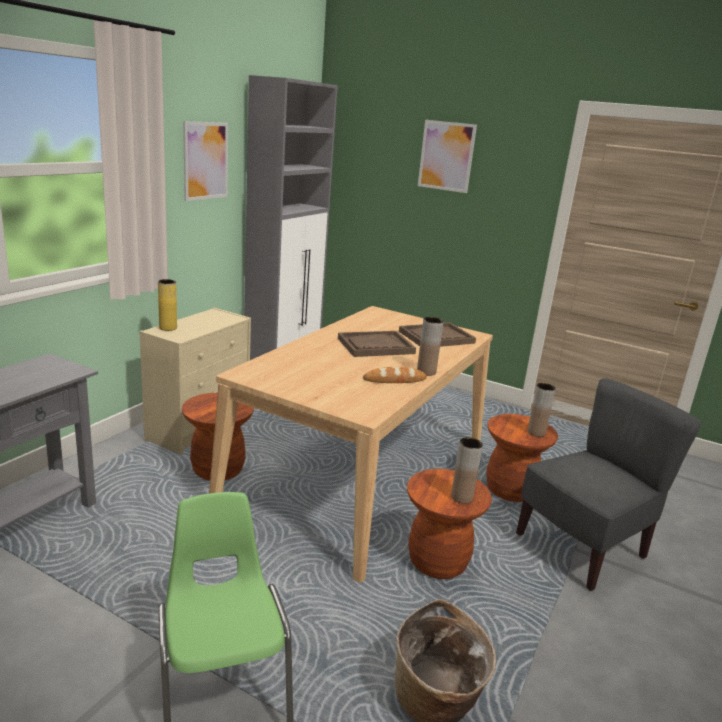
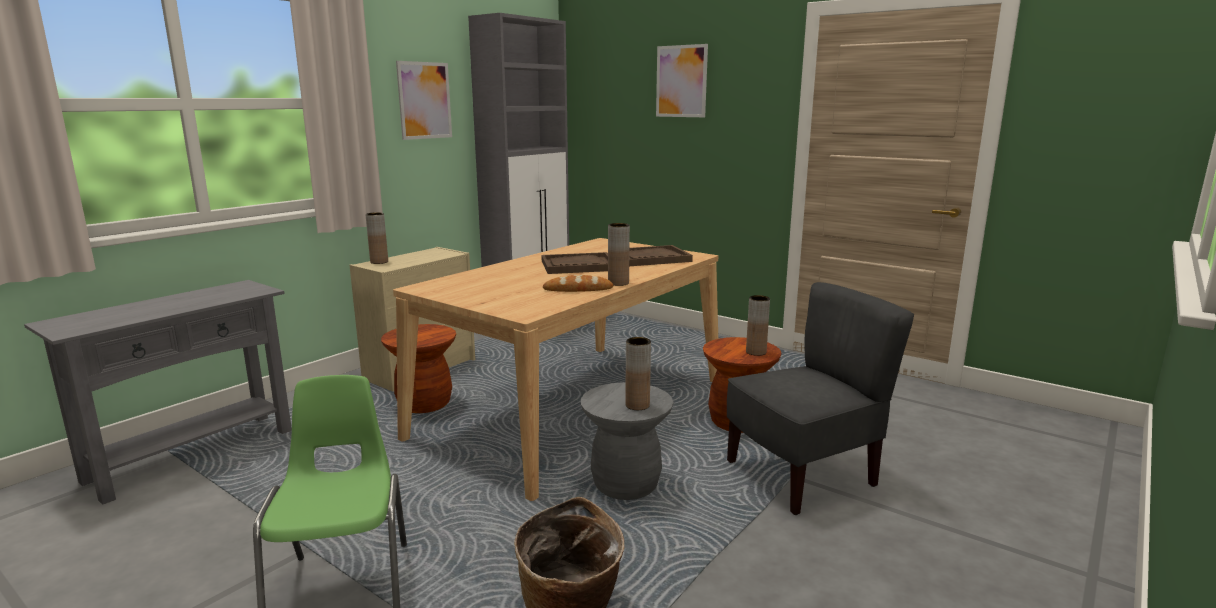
camera: 10 degrees right, 5 degrees down
(168, 328) = (379, 262): yellow vase -> brown vase
(437, 562) = (626, 485): brown stool -> grey stool

